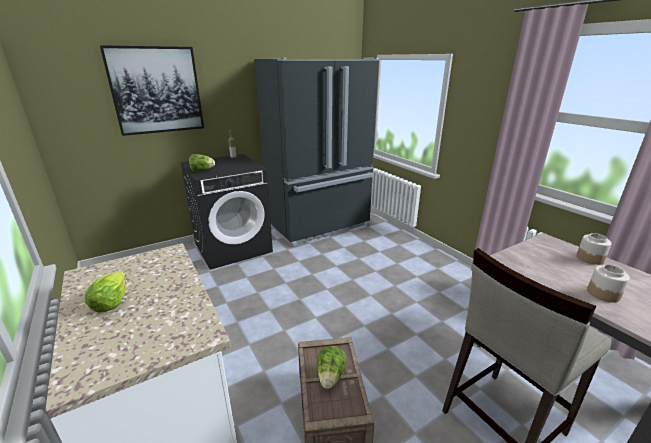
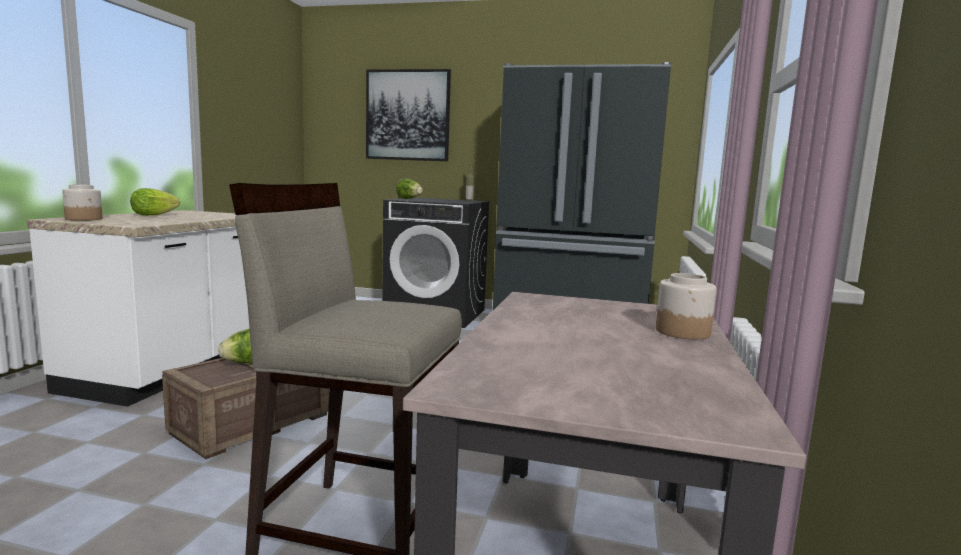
camera: 45 degrees right, 15 degrees down
(603, 294) = (549, 340): jar -> jar (84, 219)

